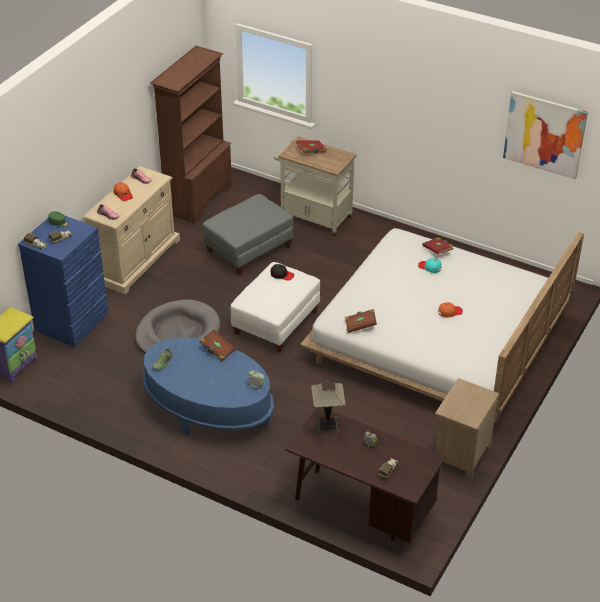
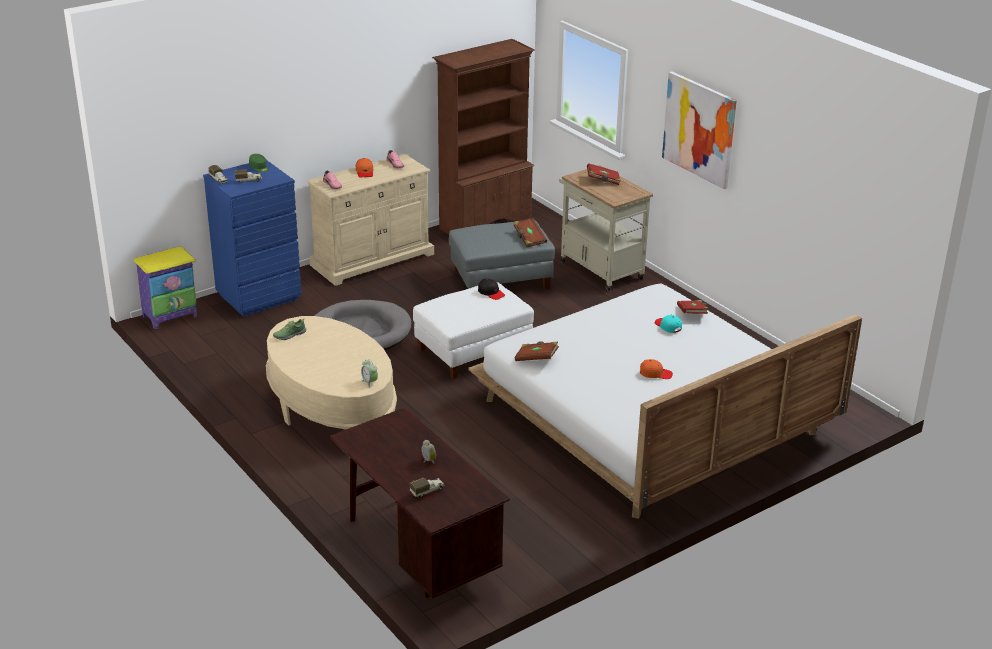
camera: 25 degrees right, 10 degrees down
(208, 407) = (331, 407): blue coffee table -> beige coffee table
(217, 350) = (357, 339): brown book -> brown book (529, 239)
(327, 425) = (397, 428): table lamp -> none
(461, 455) = (583, 538): beige nightstand -> none
(544, 134) = (853, 187): picture -> picture (699, 129)

